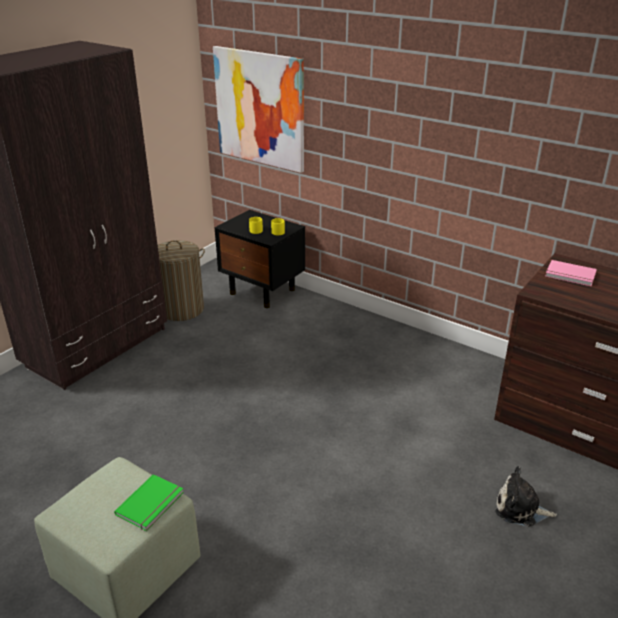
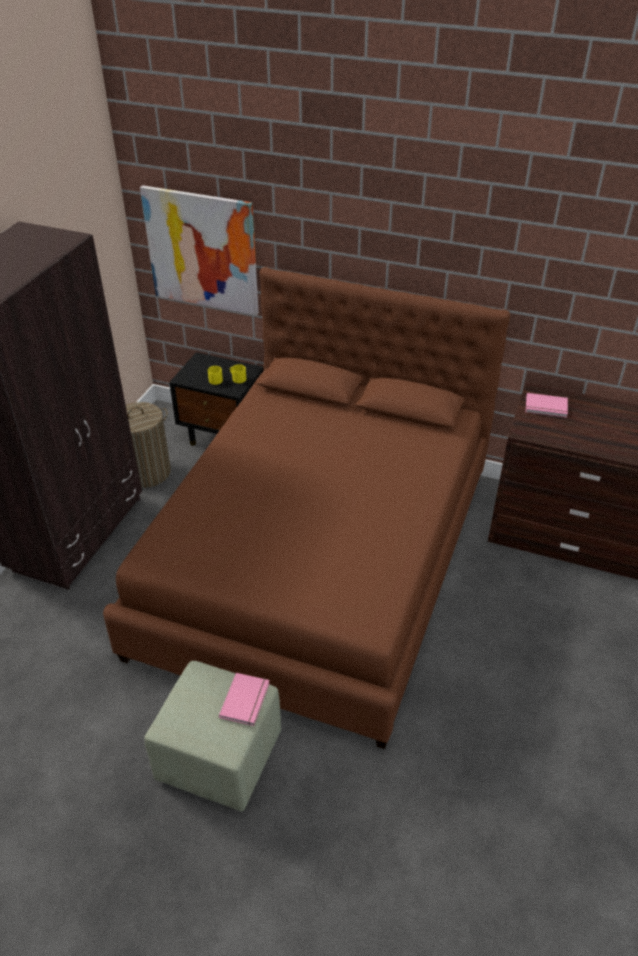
camera: 15 degrees left, 10 degrees up
(151, 504) = (246, 700): green book -> pink book
(310, 406) = (319, 560): none -> brown bed
(520, 509) = (531, 623): plush toy -> none

